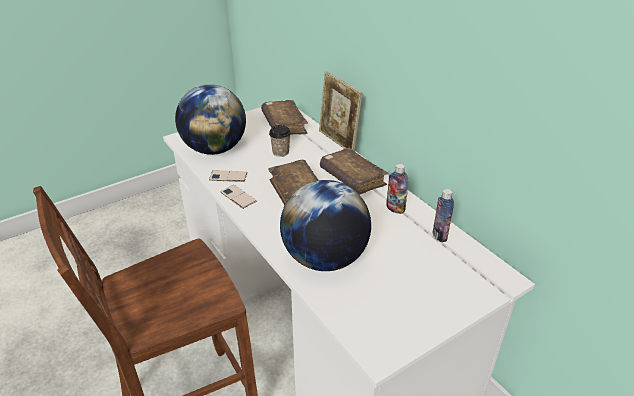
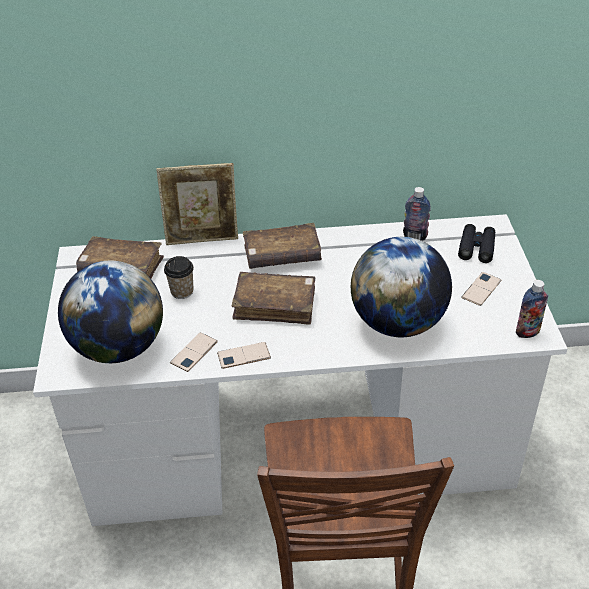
camera: 60 degrees left, 5 degrees up
(395, 209) = (356, 247): bottle -> bottle (527, 332)
(408, 296) = (481, 289): none -> phone
(463, 277) = (476, 248): none -> black binoculars

